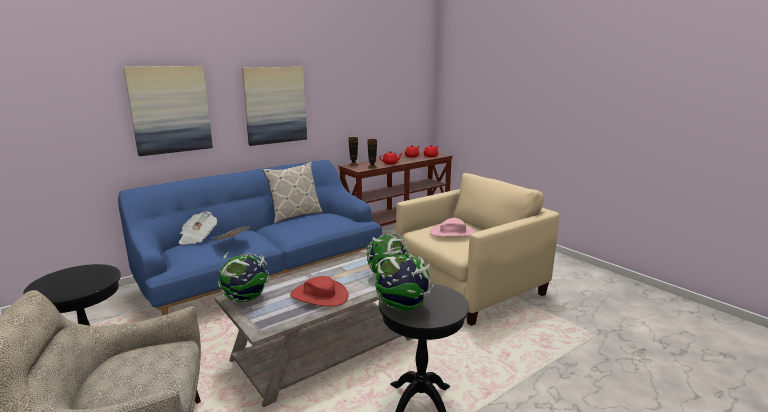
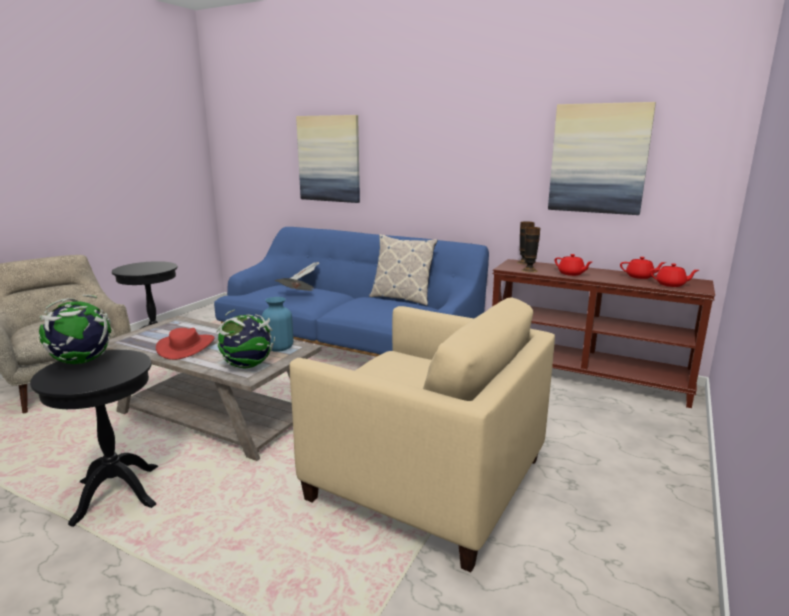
camera: 65 degrees right, 0 degrees up
(245, 299) = (174, 324): globe -> none
(275, 105) = (429, 164): picture -> picture (598, 159)
(362, 262) = (279, 348): none -> blue vase
(453, 233) = (397, 372): pink hat -> none

